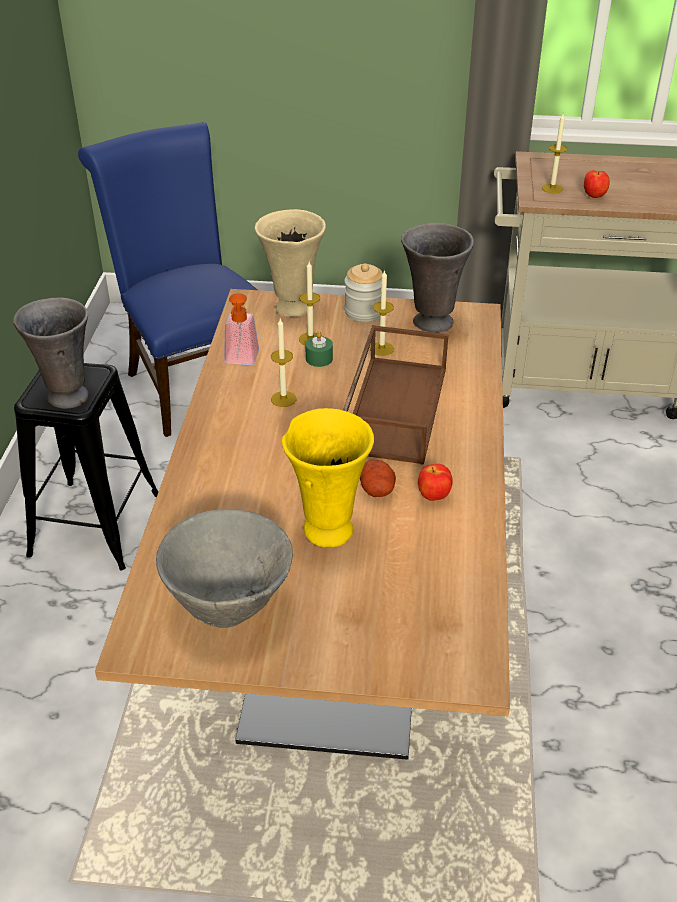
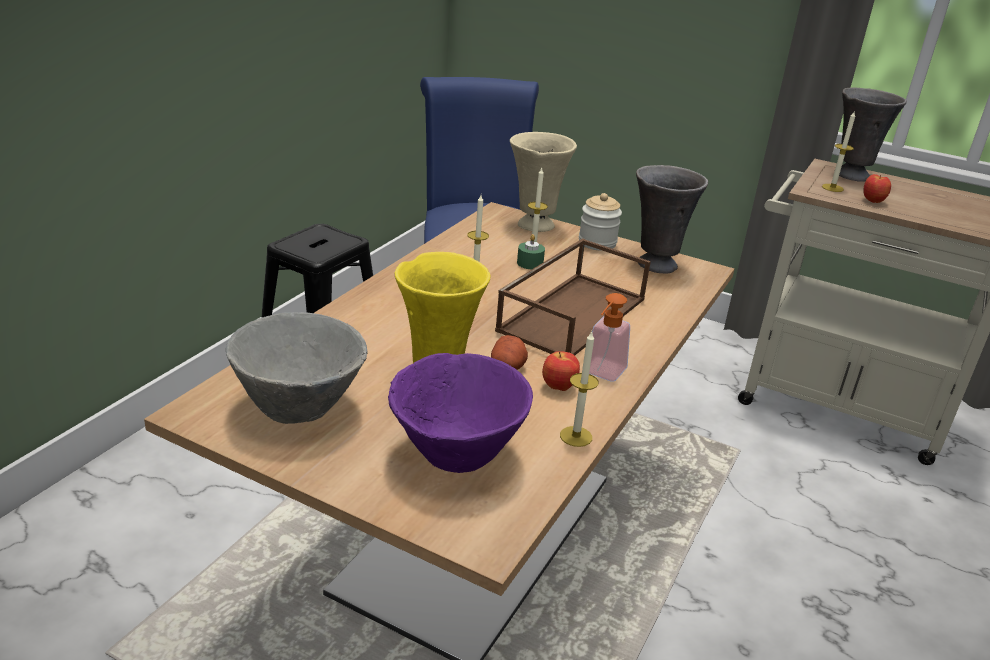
camera: 20 degrees right, 10 degrees down
(67, 396) = (313, 248): grey vase -> grey vase (850, 175)
(240, 361) = (459, 248): soap dispenser -> soap dispenser (601, 374)
(381, 349) = (593, 271): candle -> candle (576, 436)
(397, 602) = (457, 456): none -> purple bowl

